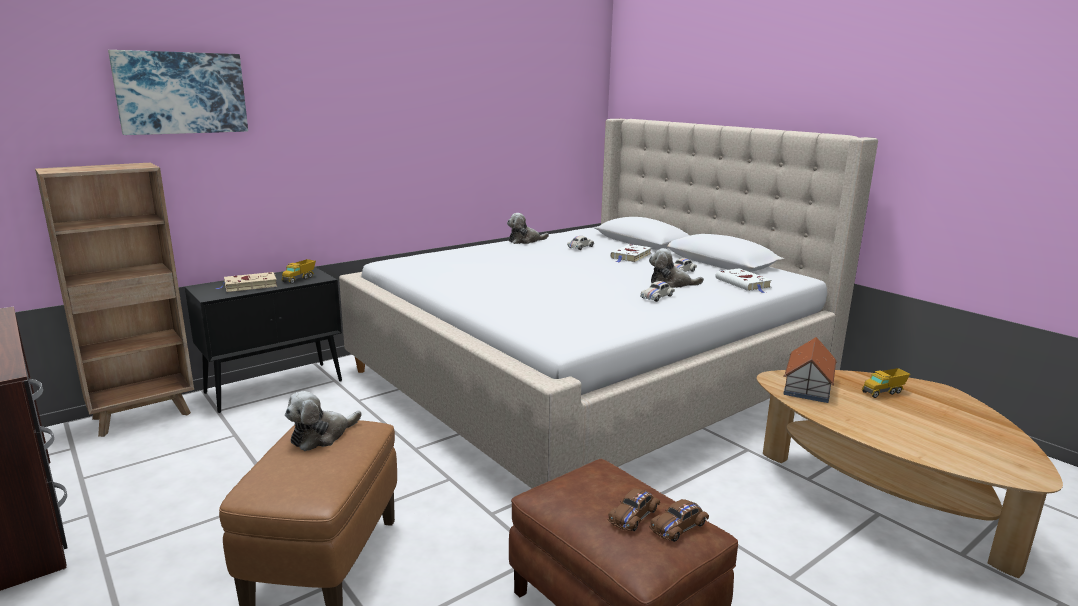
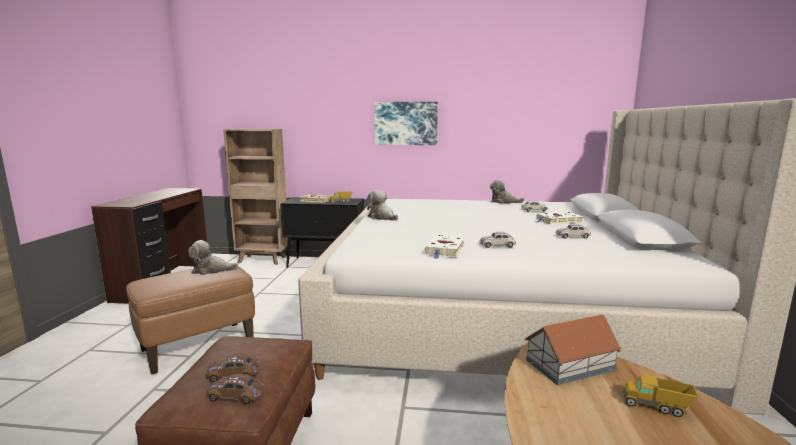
camera: 45 degrees right, 5 degrees down
(181, 93) = (301, 93): picture -> picture (406, 123)
(671, 284) = (536, 241): plush toy -> plush toy (382, 217)
(744, 284) = (611, 255): white book -> white book (445, 249)

